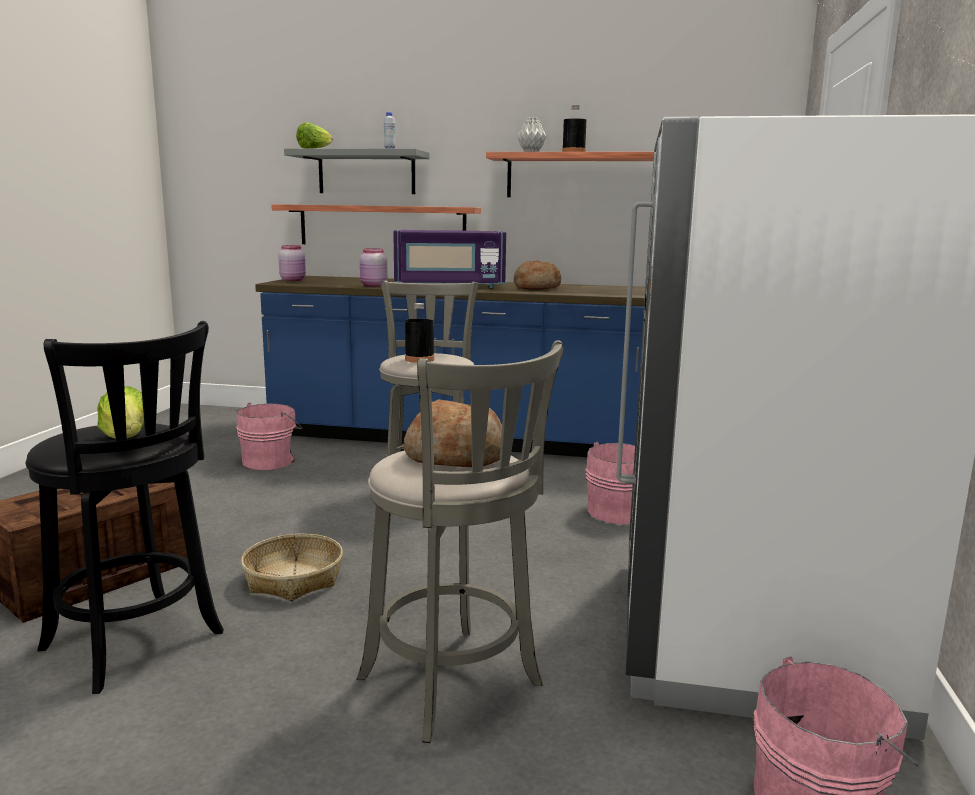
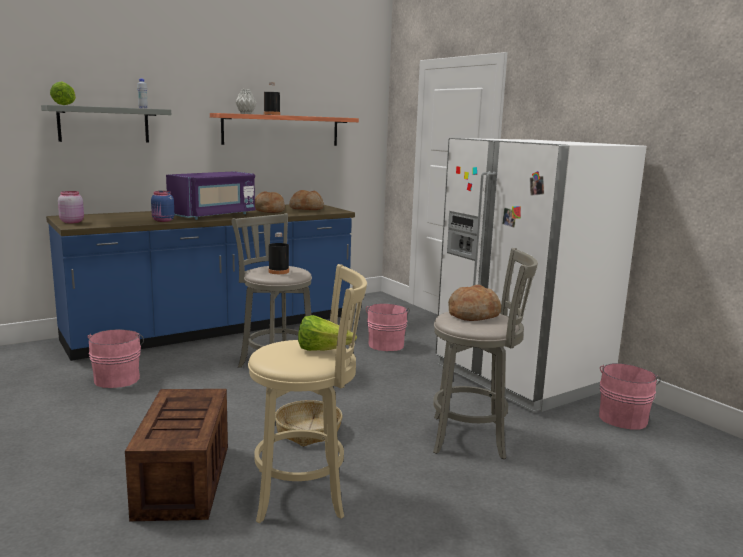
camera: 45 degrees left, 0 degrees up
(137, 644) = (306, 492): black stool -> beige stool
(373, 286) = (163, 221): pink jar -> blue jar
(382, 226) = (120, 169): shelf -> none
(598, 289) = (307, 208): none -> bread

